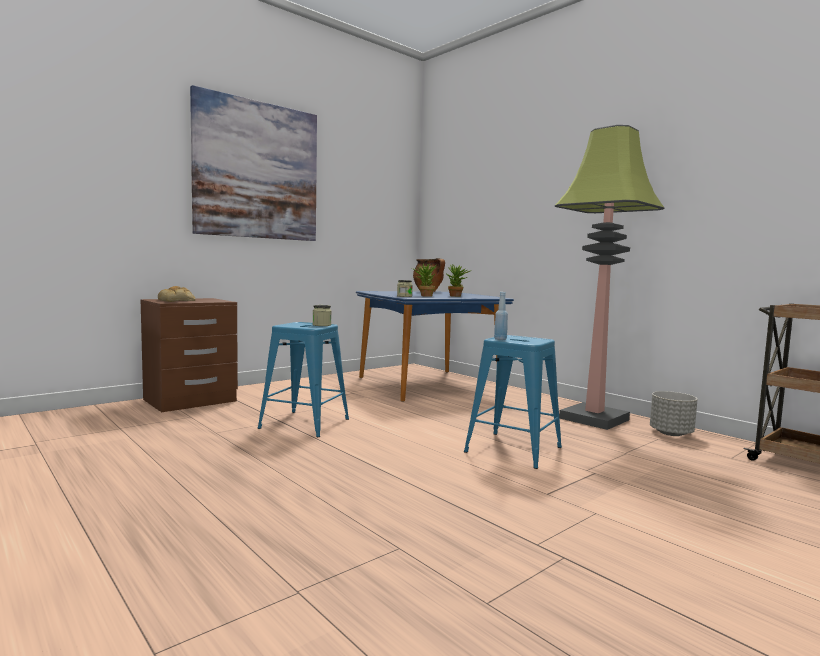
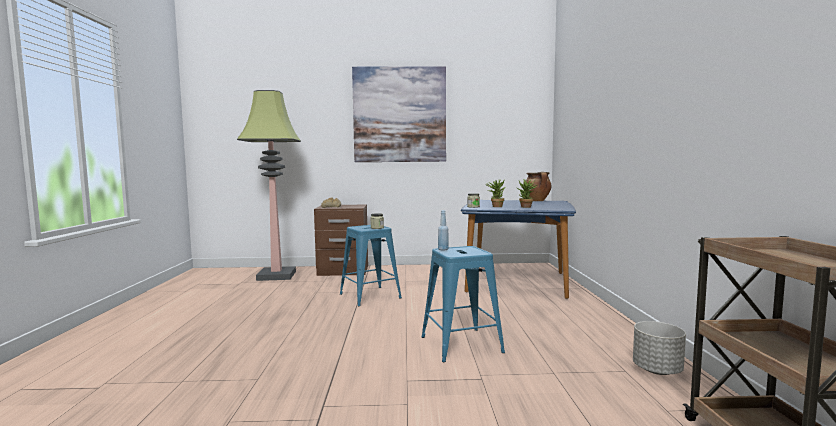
camera: 40 degrees right, 0 degrees up
(593, 419) = (601, 338): floor lamp -> floor lamp (276, 275)

